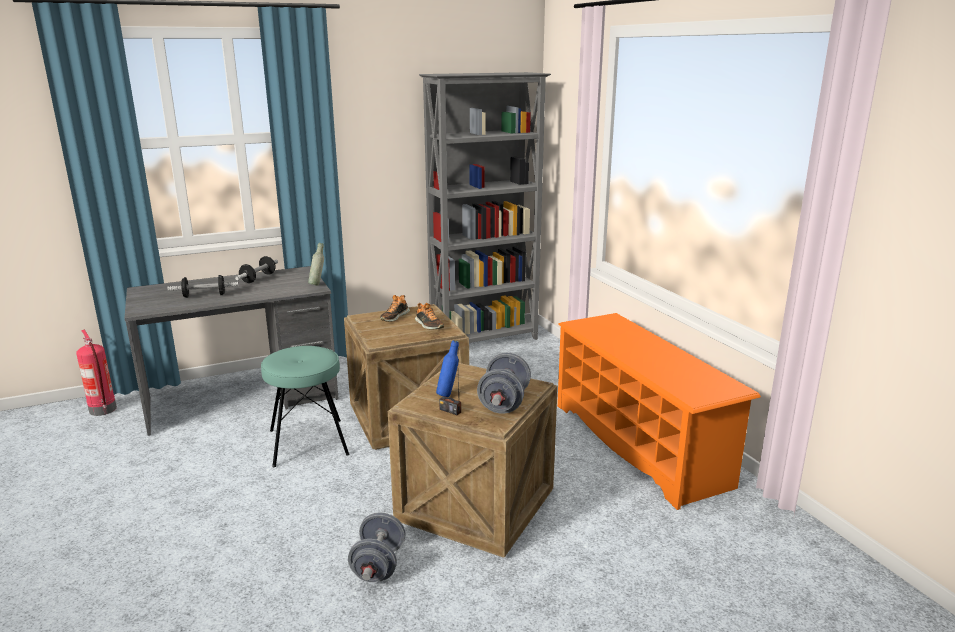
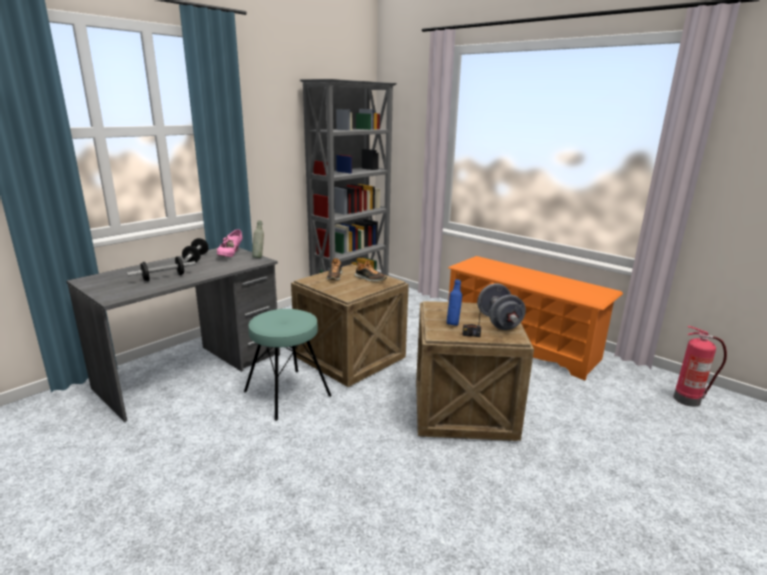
camera: 25 degrees left, 0 degrees up
(104, 410) = (49, 409): fire extinguisher -> fire extinguisher (688, 400)
(294, 278) = (230, 255): none -> pink shoe
(378, 565) = (439, 473): grey dumbbell -> none

